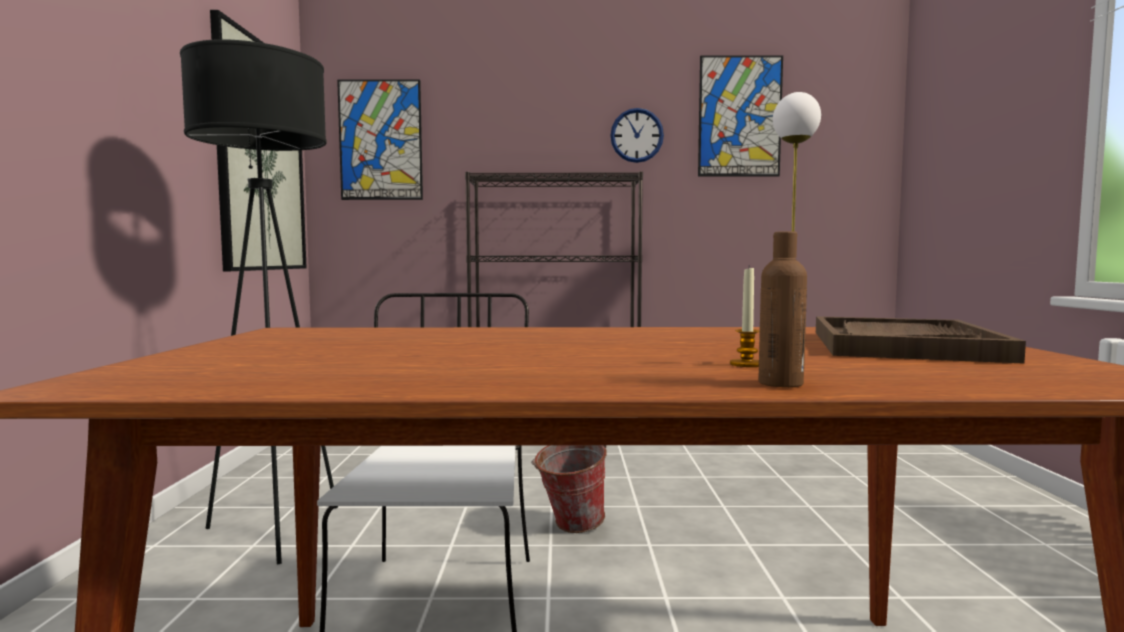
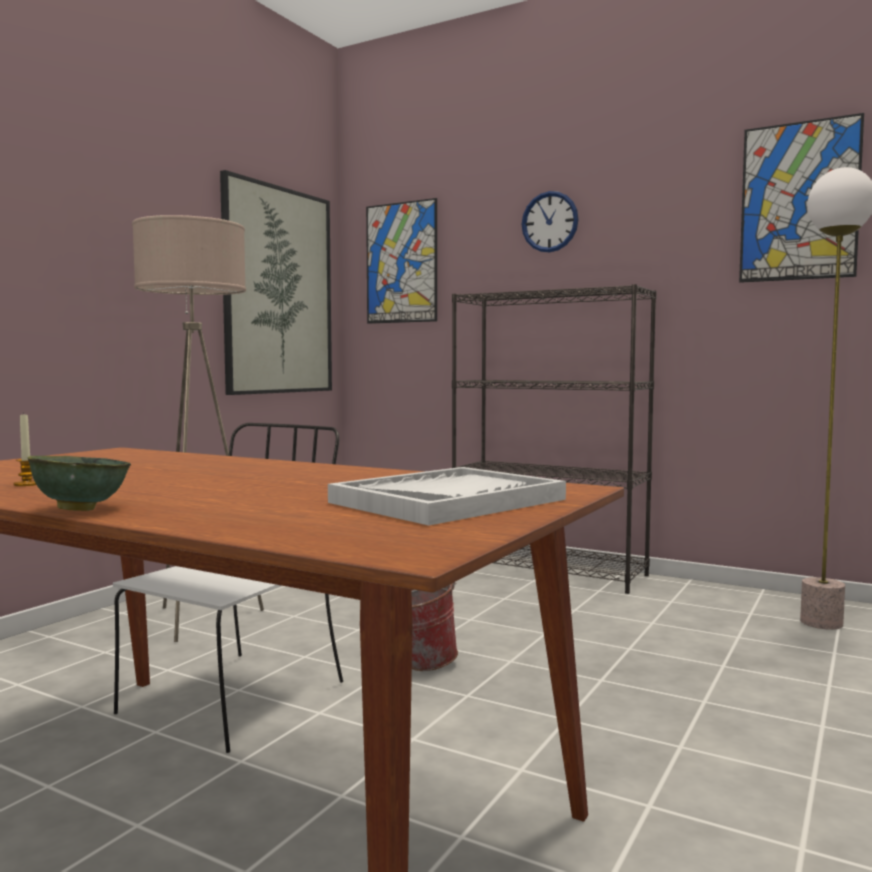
camera: 30 degrees right, 0 degrees up
(275, 532) = (201, 619): black floor lamp -> beige floor lamp
(636, 135) = (662, 237): wall clock -> wall clock (549, 222)
(658, 389) = (79, 509): none -> green bowl
(746, 364) = (225, 502): candle -> candle (27, 484)
(780, 383) = (160, 515): brown bottle -> none
(901, 345) = (448, 501): brown tray -> white tray

